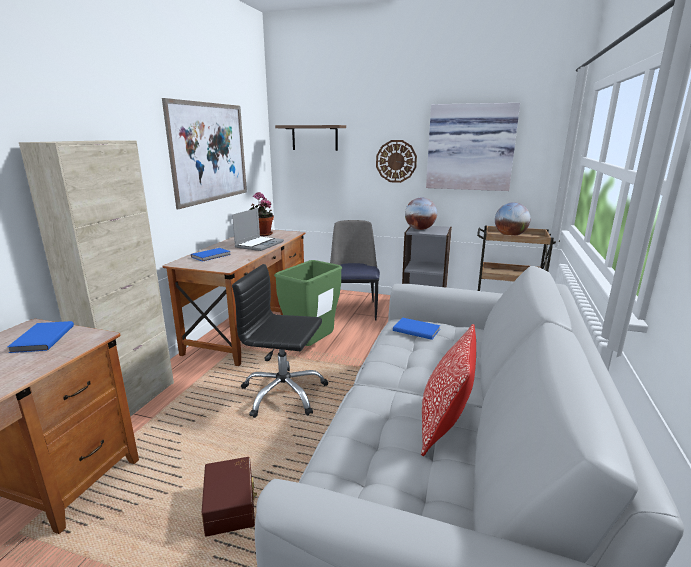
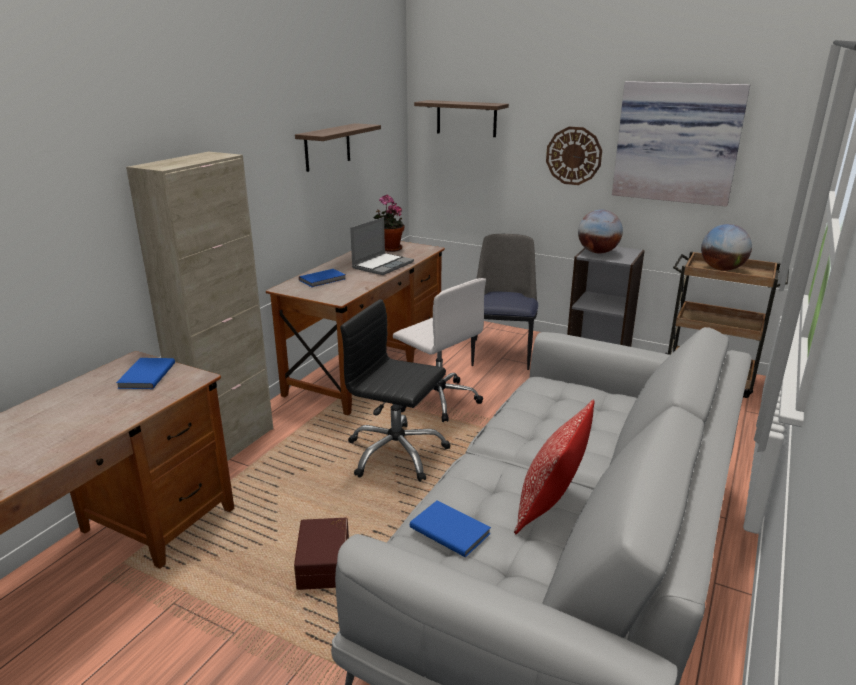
camera: 10 degrees right, 5 degrees up
(210, 152) = (327, 147): picture -> shelf
(311, 347) = (437, 400): green trash can -> white office chair
(416, 329) = (556, 393): blue book -> blue book (450, 529)

